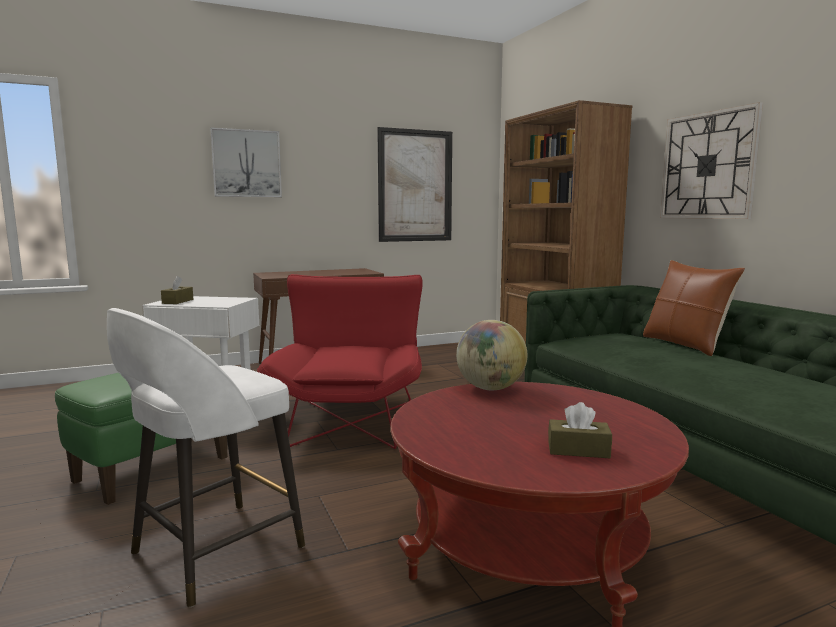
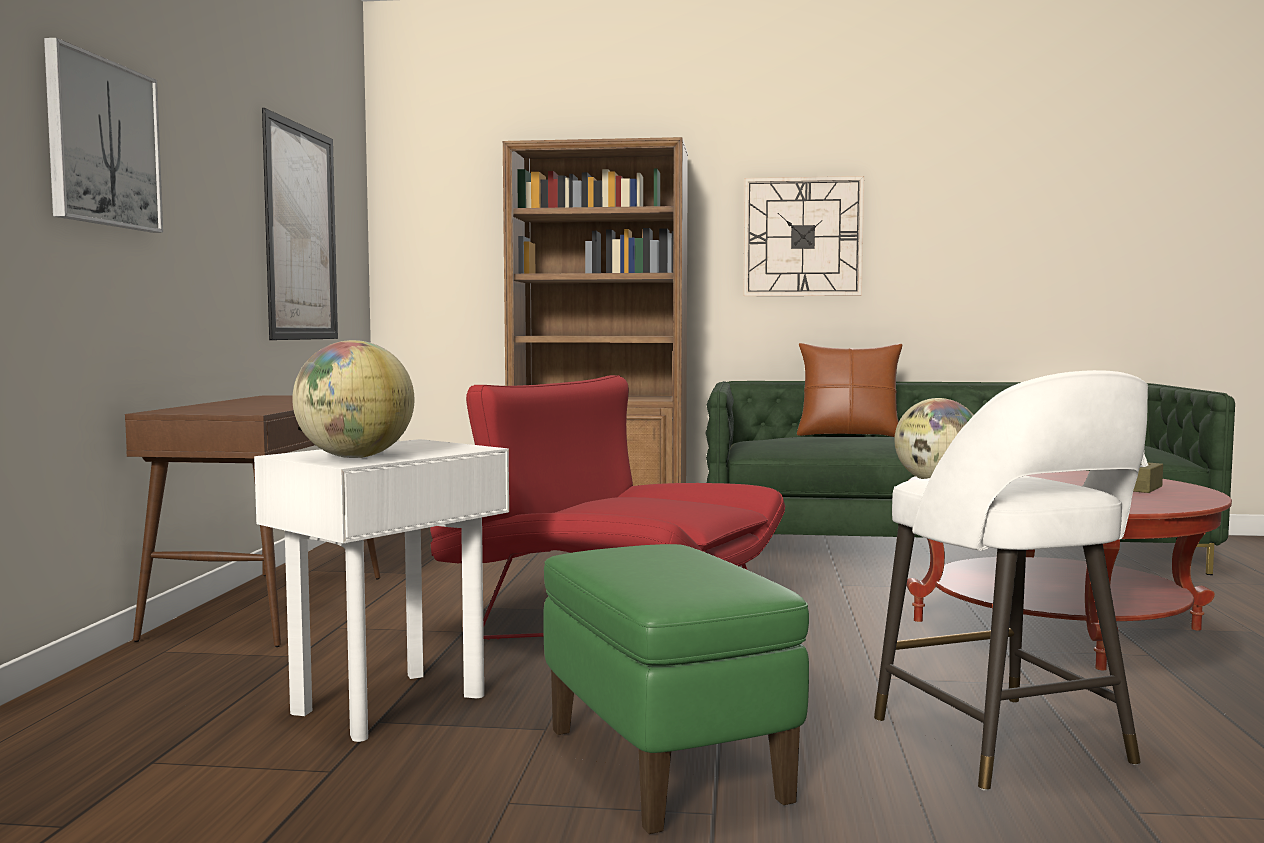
camera: 60 degrees left, 5 degrees down
(178, 301) = (355, 457): brown tissue box -> globe

